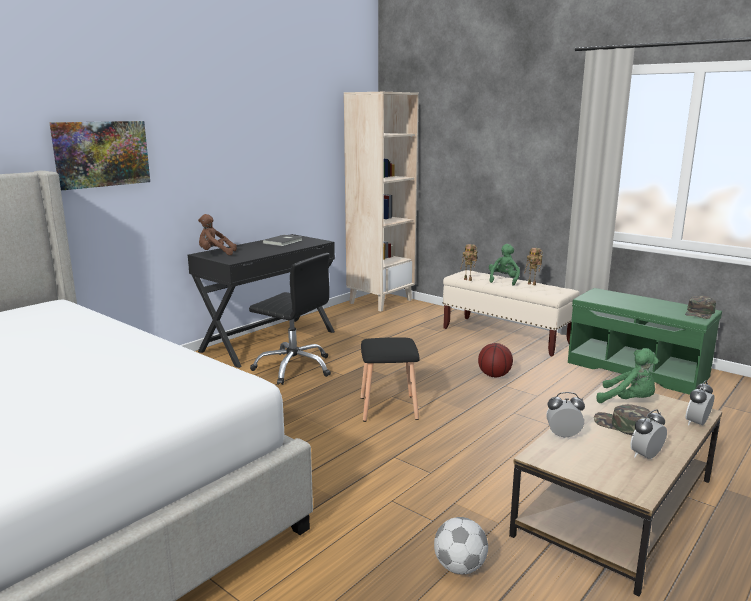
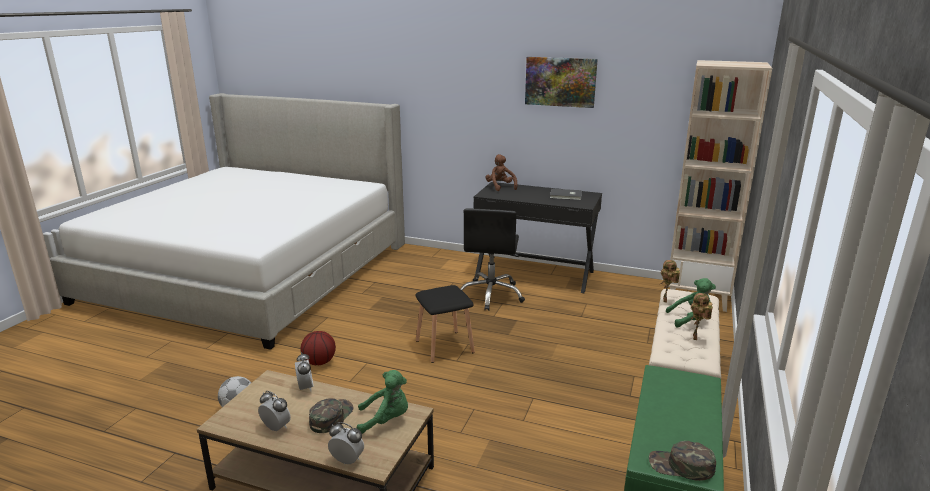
camera: 70 degrees right, 5 degrees up
(101, 154) = (437, 97): picture -> picture (560, 82)
(494, 375) = (554, 389): basketball -> basketball (319, 362)
(628, 401) = (386, 420): green plush toy -> green plush toy turned 105 degrees counterclockwise

